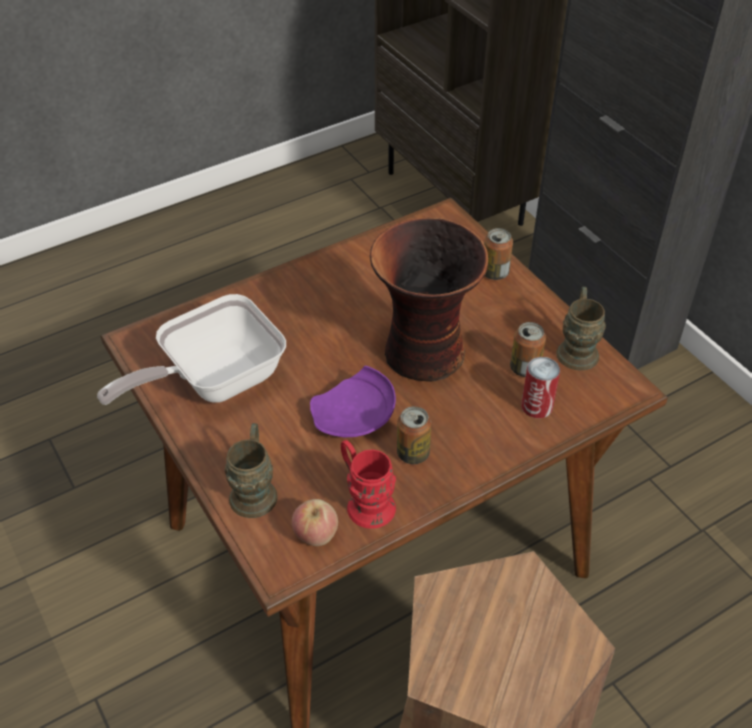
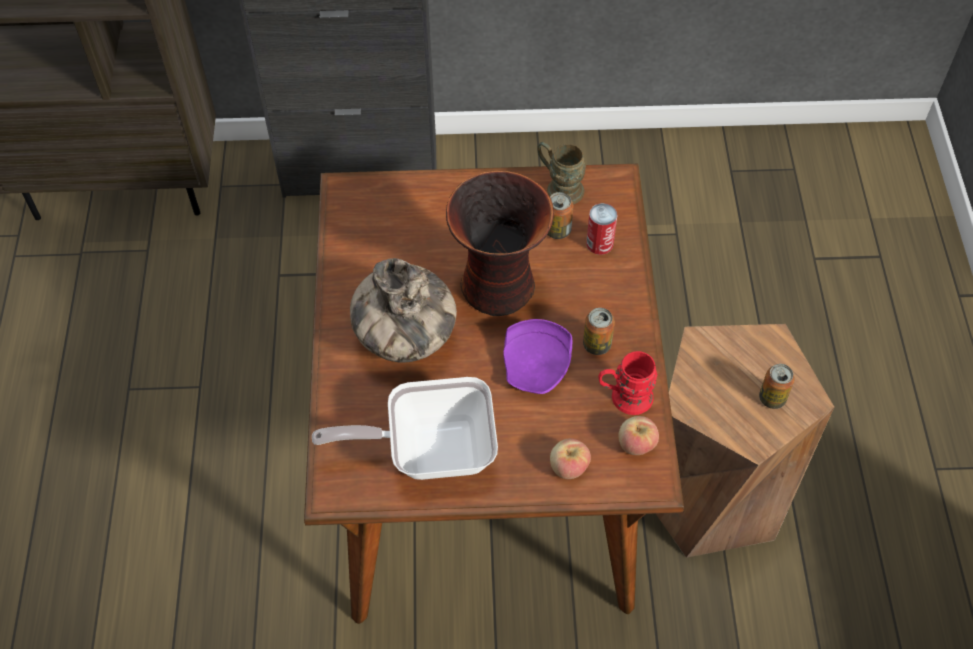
camera: 60 degrees left, 10 degrees up
(213, 381) = (429, 449): frying pan -> frying pan turned 90 degrees clockwise
(255, 489) = (568, 467): brown mug -> apple
(319, 317) = (405, 338): none -> vase
(495, 273) = (441, 192): can -> can (772, 398)

